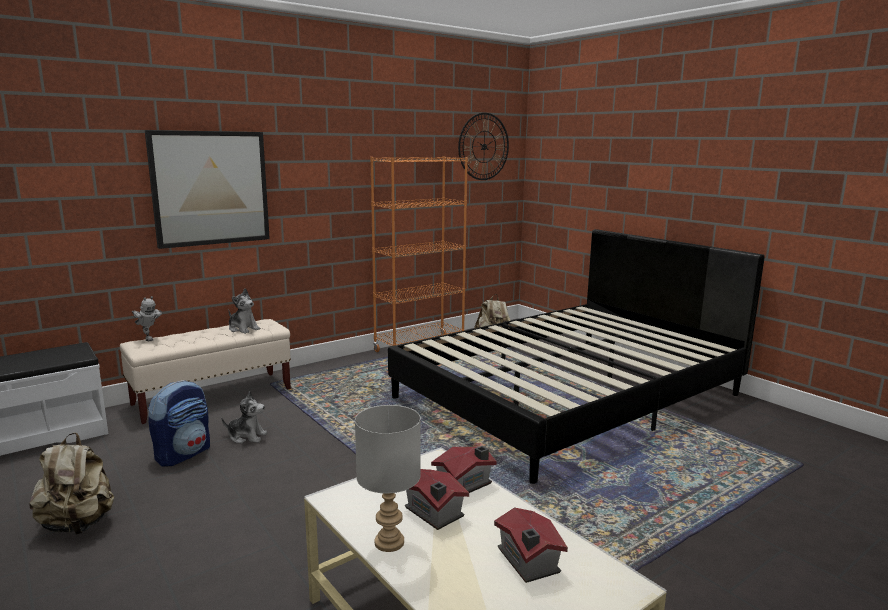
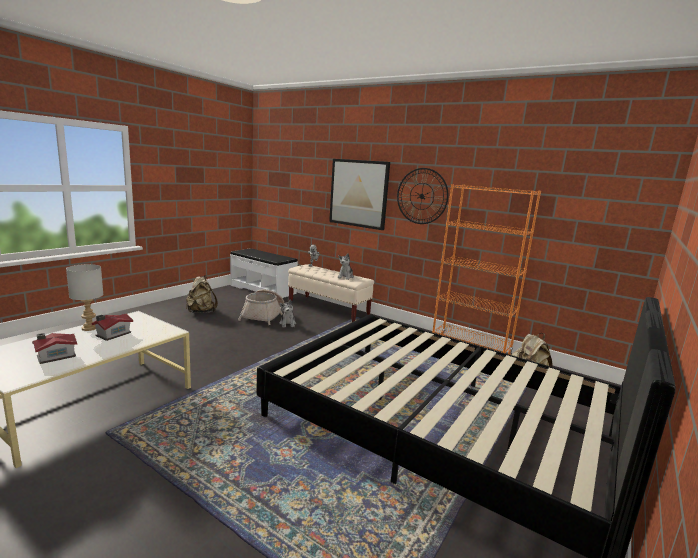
camera: 70 degrees right, 0 degrees up
(183, 454) = (263, 315): backpack -> basket
(465, 484) = (141, 339): toy house -> none
(484, 146) = (603, 186): wall clock -> wall clock (422, 196)

